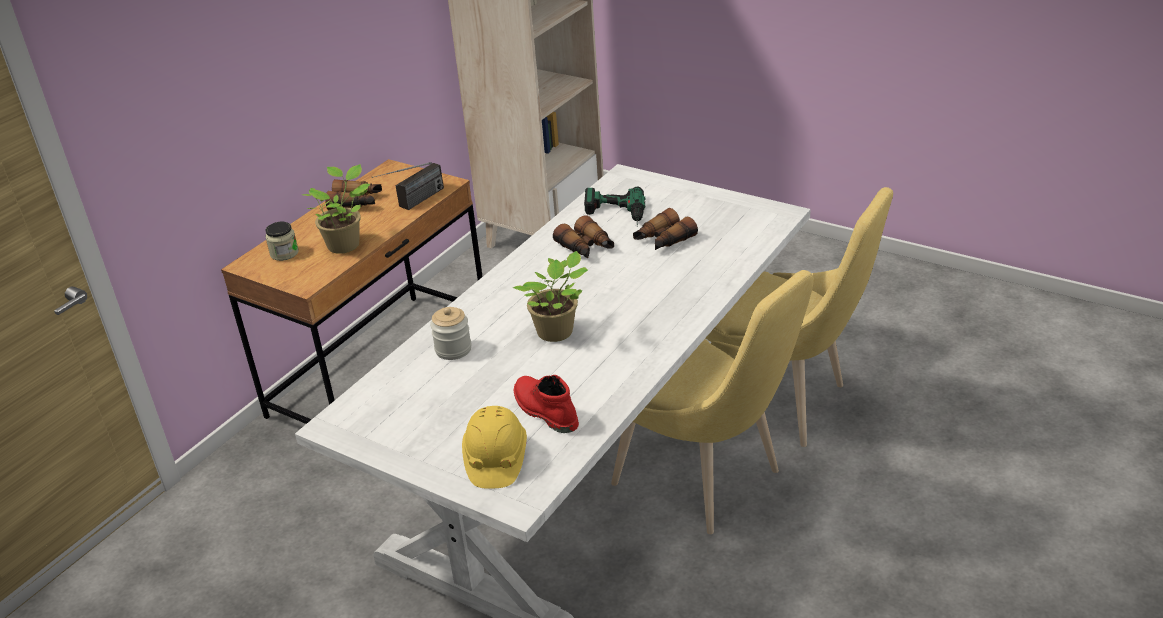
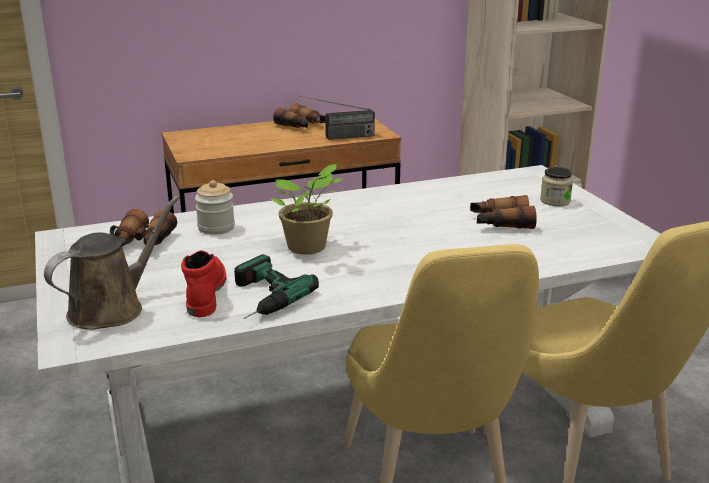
camera: 35 degrees right, 10 degrees down
(284, 253) = (210, 136): jar -> jar (555, 201)
(345, 244) = (254, 144): potted plant -> none
(495, 460) = (112, 308): yellow hard hat -> brown watering can
(586, 248) = (425, 205): binoculars -> binoculars (143, 243)
(615, 215) = (485, 193): power drill -> power drill (259, 298)

